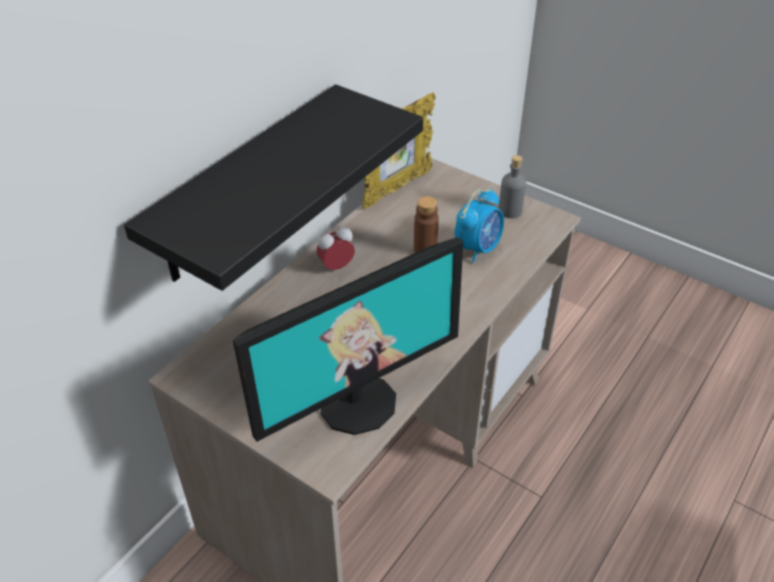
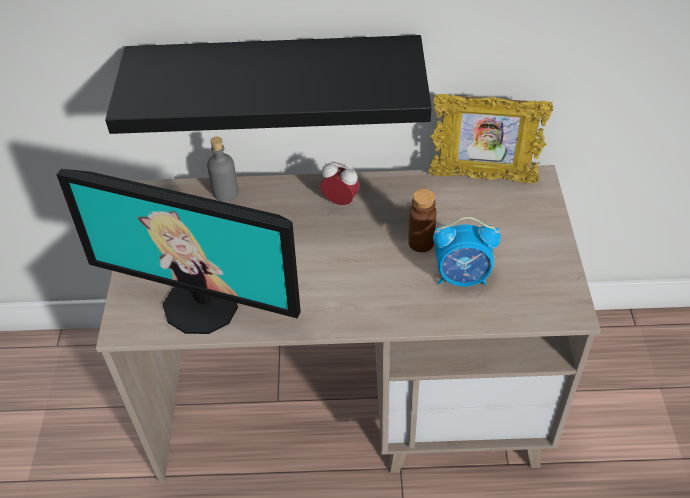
camera: 55 degrees right, 5 degrees up
(510, 211) = (544, 270): grey bottle -> grey bottle (225, 192)

